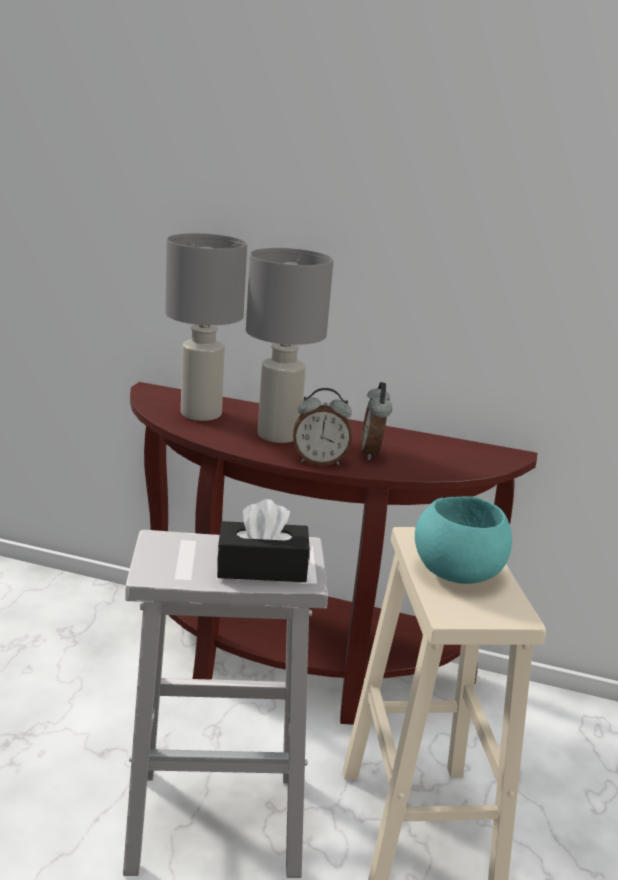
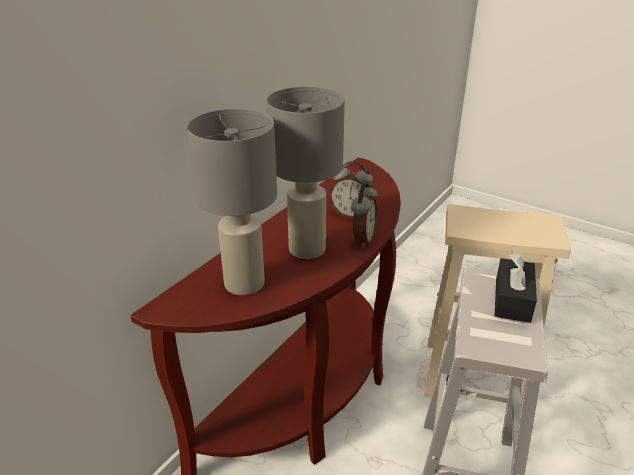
camera: 70 degrees left, 10 degrees up
(459, 571) = (503, 226): turquoise bowl -> none

